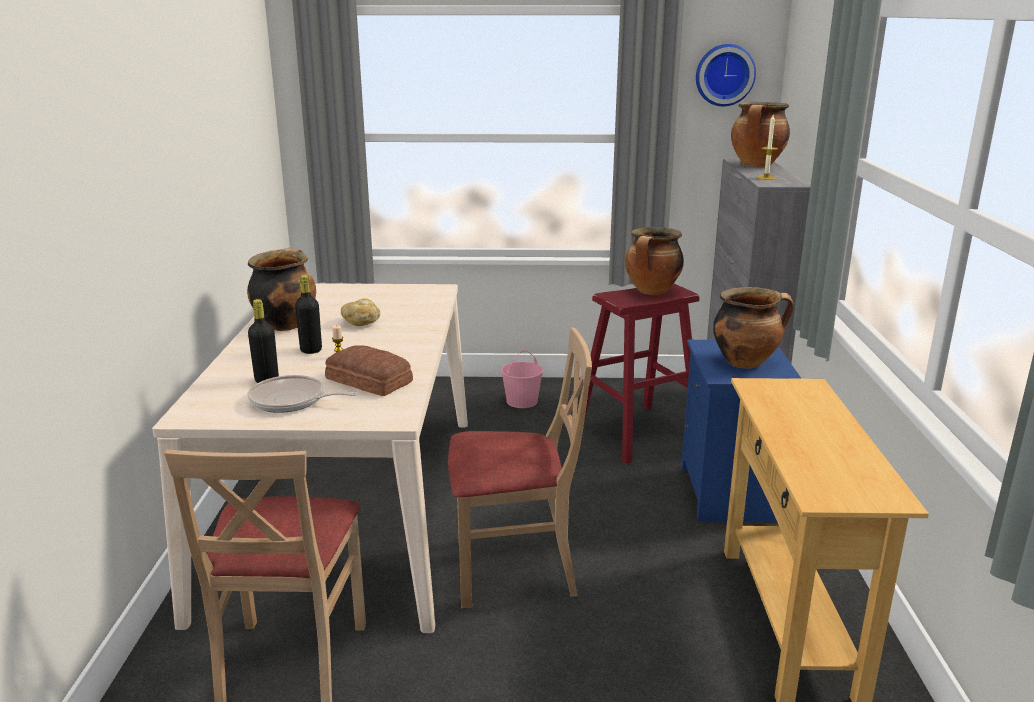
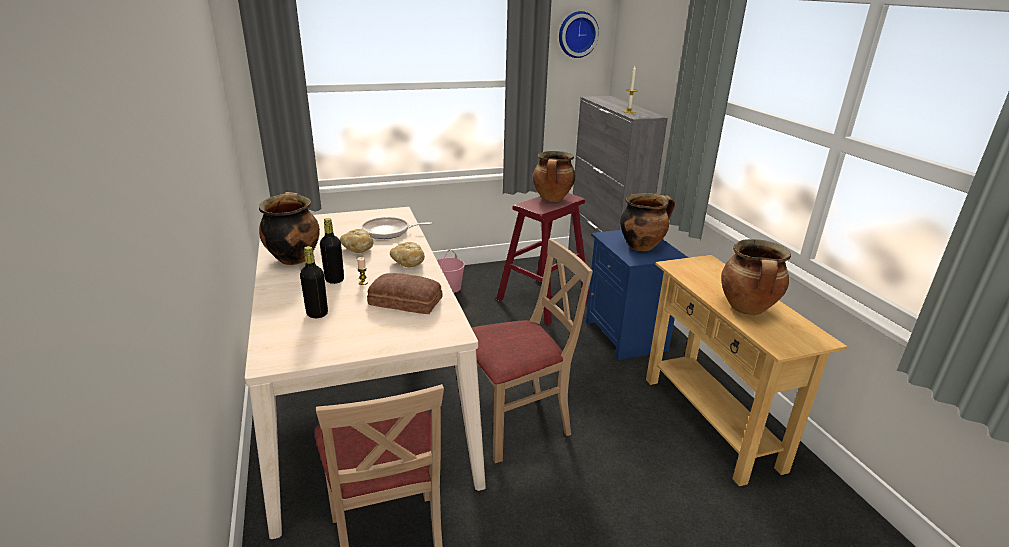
camera: 20 degrees left, 5 degrees up
(291, 401) = (354, 330): frying pan -> frying pan (388, 232)
(405, 342) = (408, 263): none -> bread
(757, 165) = (610, 101): cooking pot -> cooking pot (748, 309)

